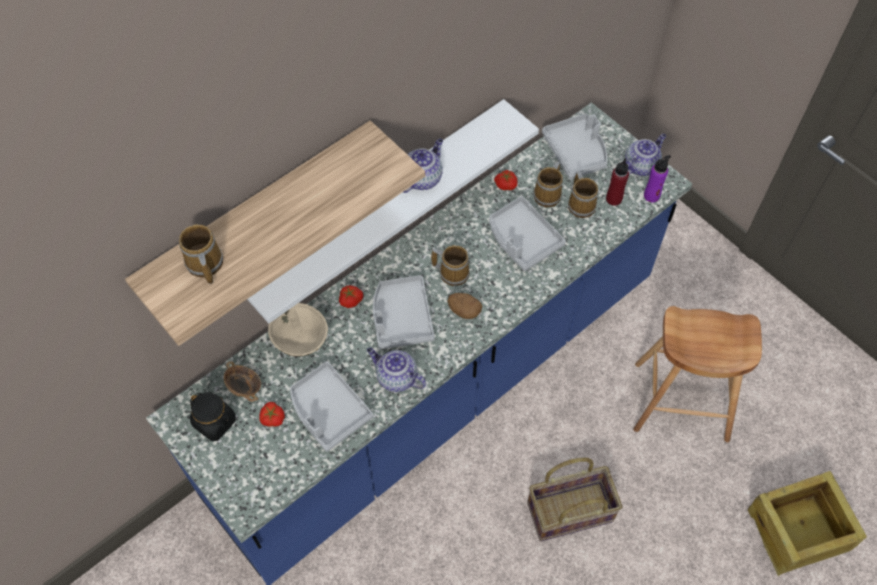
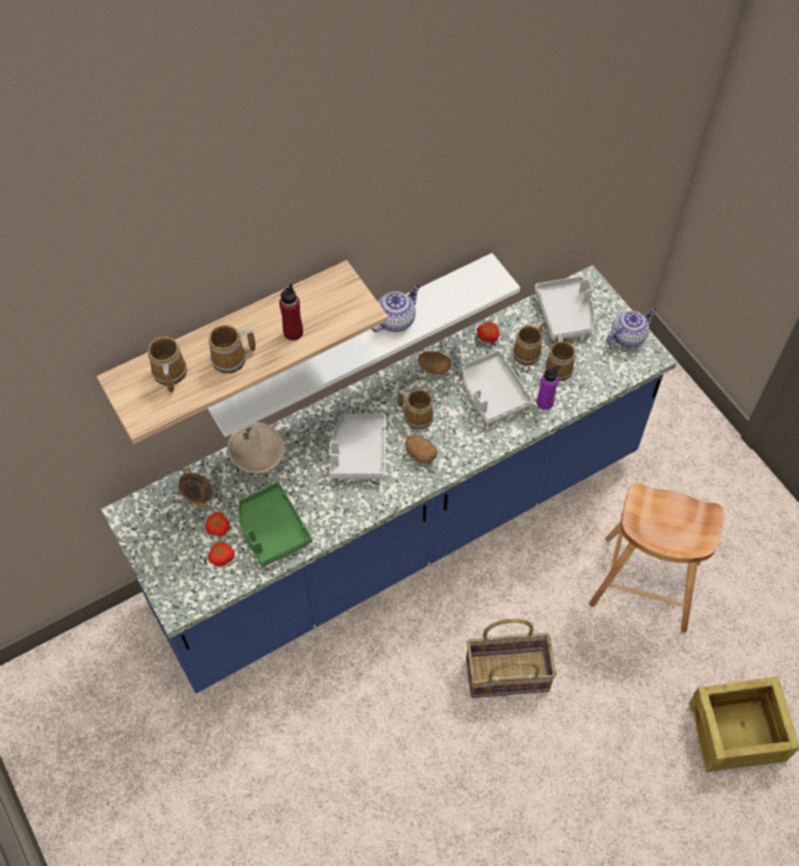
camera: 10 degrees right, 0 degrees up
(215, 422) = (164, 523): black jar -> none
(269, 239) = (232, 359): none -> mug
(328, 411) = (271, 529): grey tray -> green tray
(350, 300) = (313, 427): tomato -> tomato (221, 557)
(396, 377) = (341, 508): teapot -> none
(459, 223) = (434, 368): none -> potato
(613, 199) = (593, 366): red bottle -> red bottle (293, 332)
(651, 196) = (632, 368): purple bottle -> purple bottle (545, 402)

